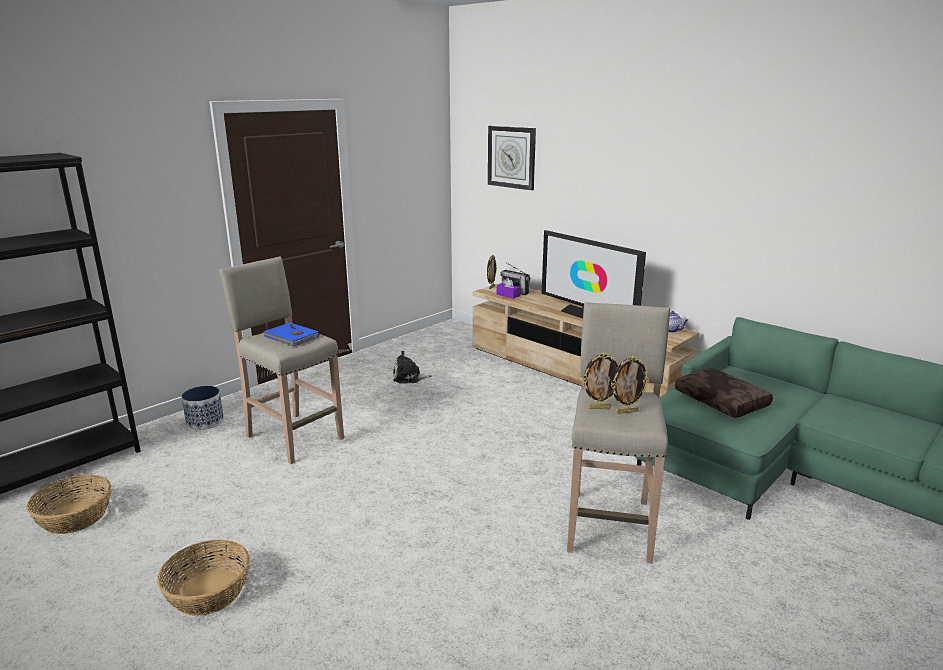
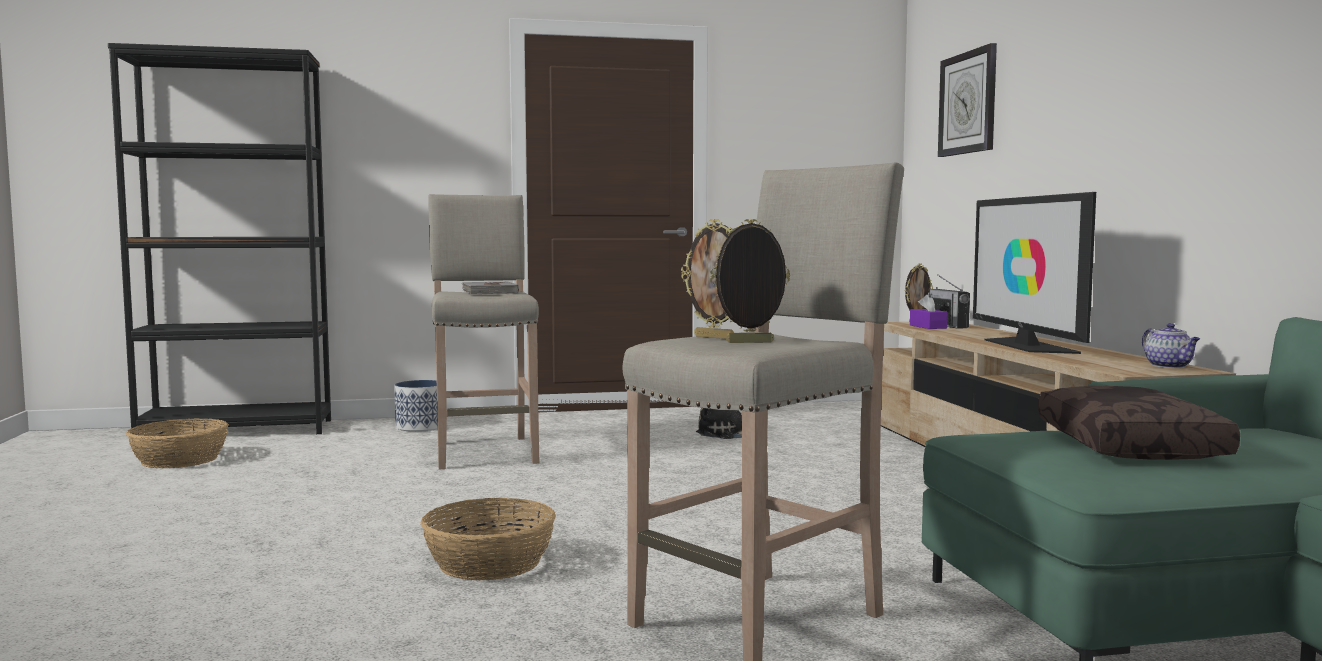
camera: 35 degrees right, 15 degrees down
(207, 592) = (162, 532): basket -> basket (489, 563)
(291, 337) = (488, 292): blue book -> grey book
(626, 411) = (750, 342): picture frame -> picture frame turned 150 degrees clockwise

